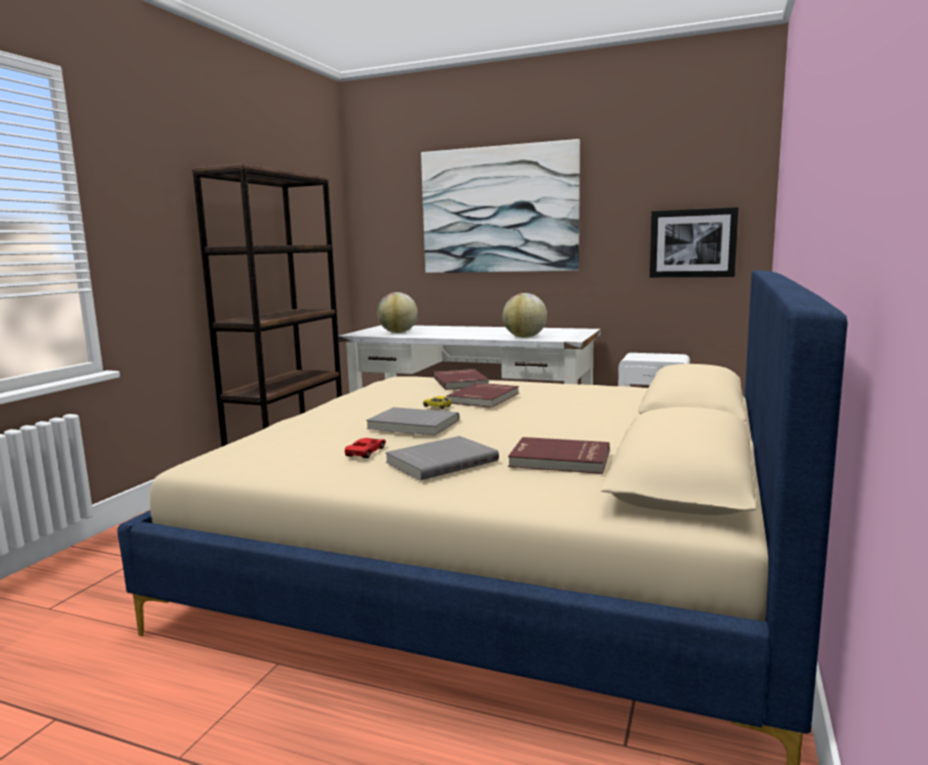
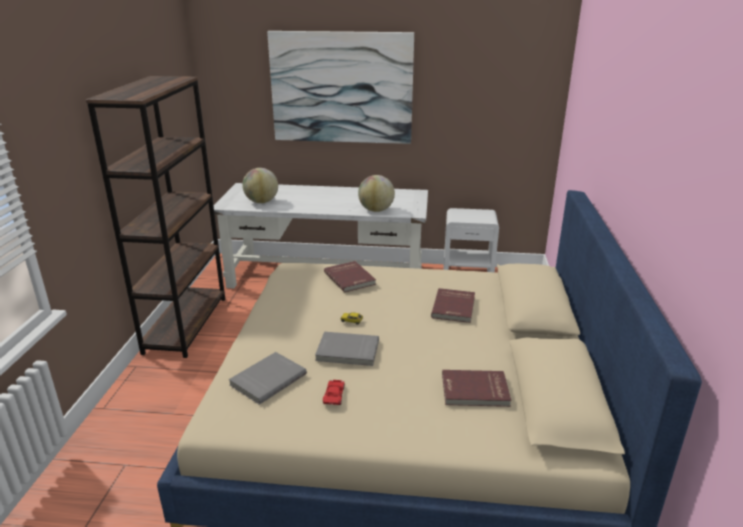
camera: 15 degrees left, 15 degrees up
(440, 461) = (395, 402): grey book -> grey book (267, 379)
(485, 398) = (381, 304): red book -> red book (454, 307)
(692, 243) = (503, 125): picture -> none

